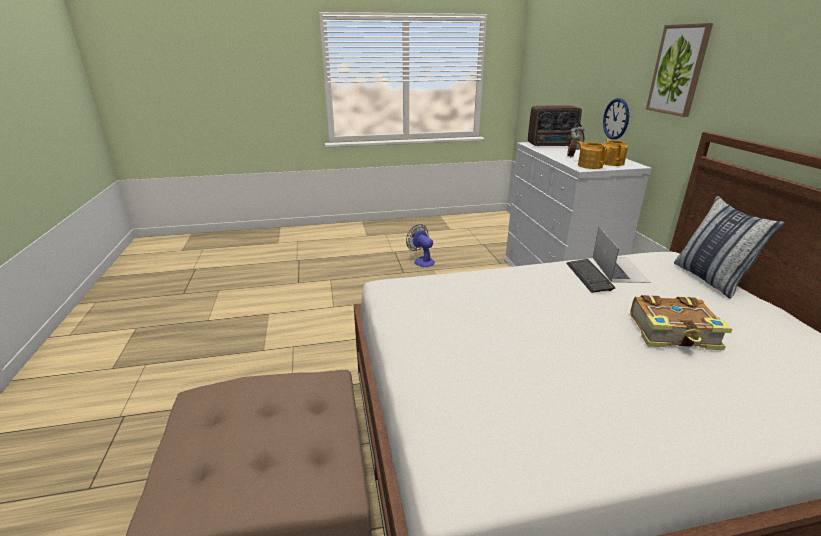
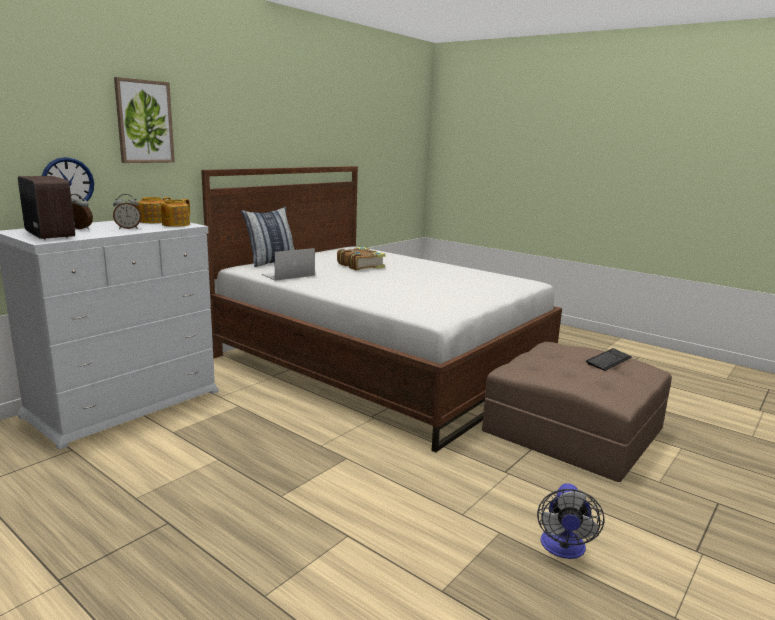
camera: 130 degrees left, 10 degrees down
(421, 261) = (98, 523): fan -> fan (563, 549)
(589, 276) = (315, 279): keyboard -> keyboard (608, 361)

